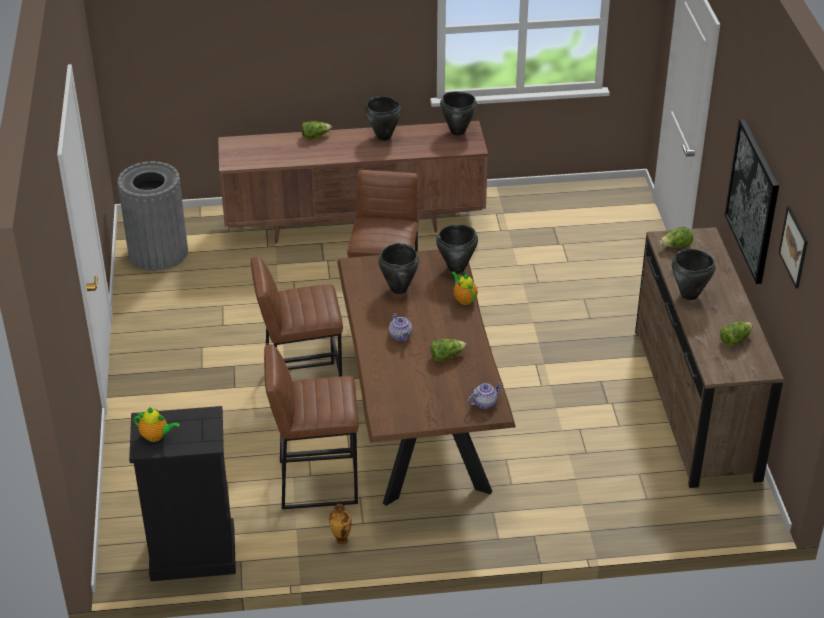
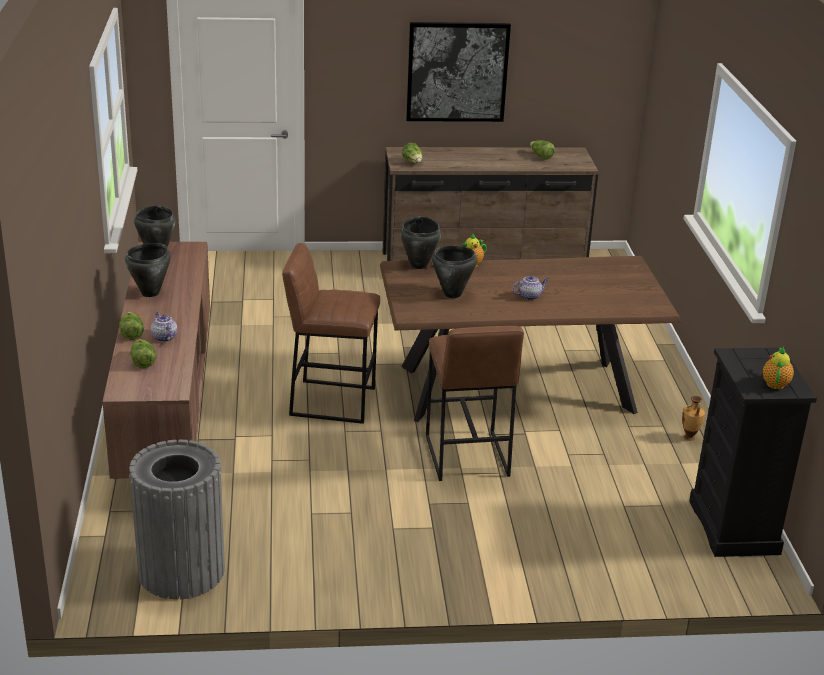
camera: 90 degrees left, 10 degrees down
(316, 482) = (613, 450): brown stool -> none
(446, 356) = (557, 277): lettuce -> lettuce (142, 362)
(485, 403) = (619, 264): teapot -> teapot (164, 337)
(689, 295) = (483, 164): black cooking pot -> none
(794, 247) = (558, 46): picture -> none

